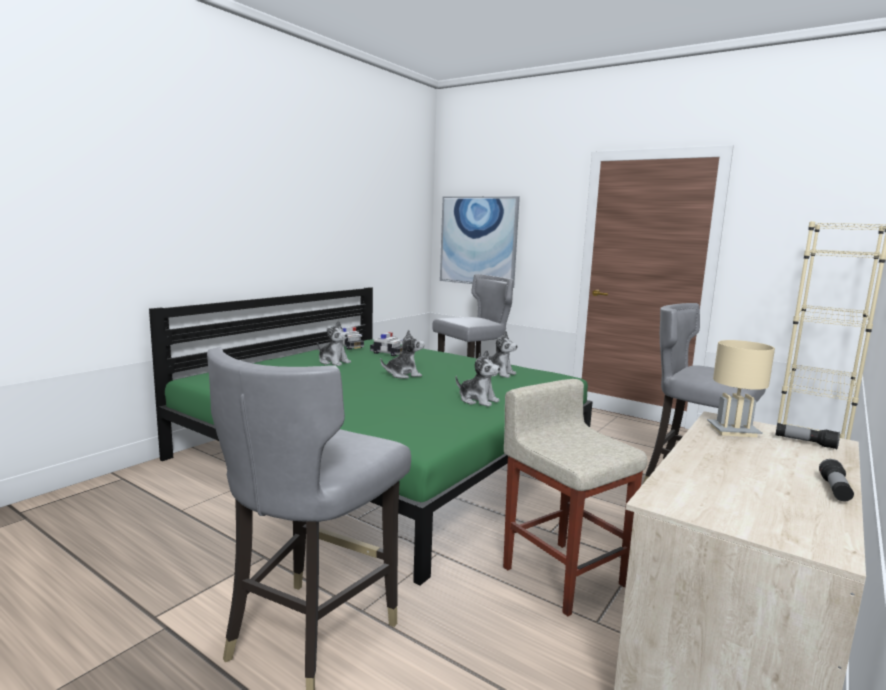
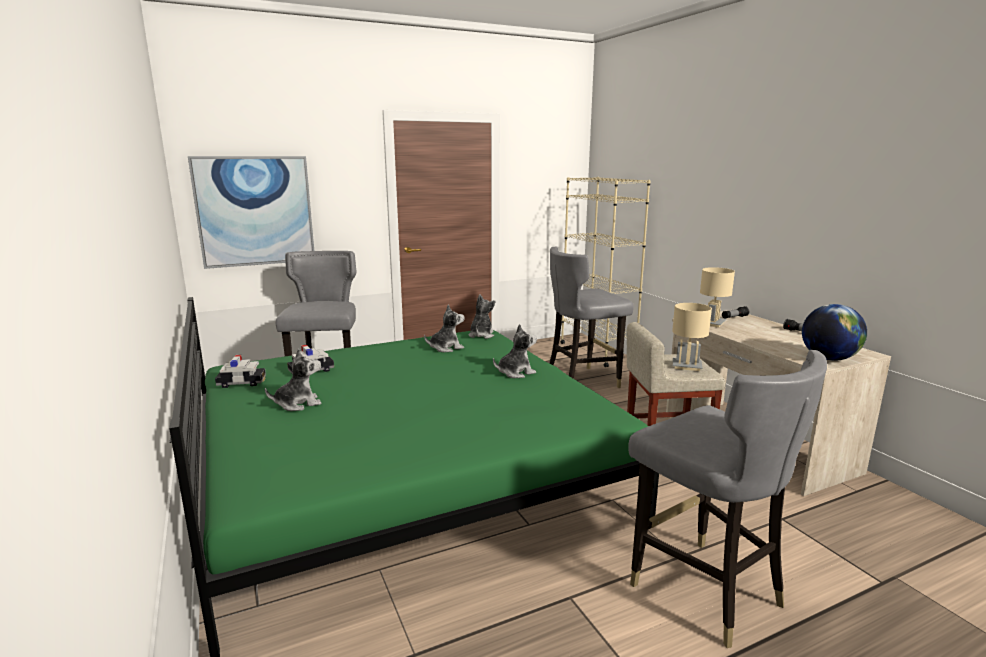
camera: 60 degrees left, 5 degrees up
(403, 375) = (404, 382): plush toy -> plush toy (481, 335)
(579, 448) = (686, 366): none -> beige table lamp
(711, 509) = (828, 358): none -> globe

